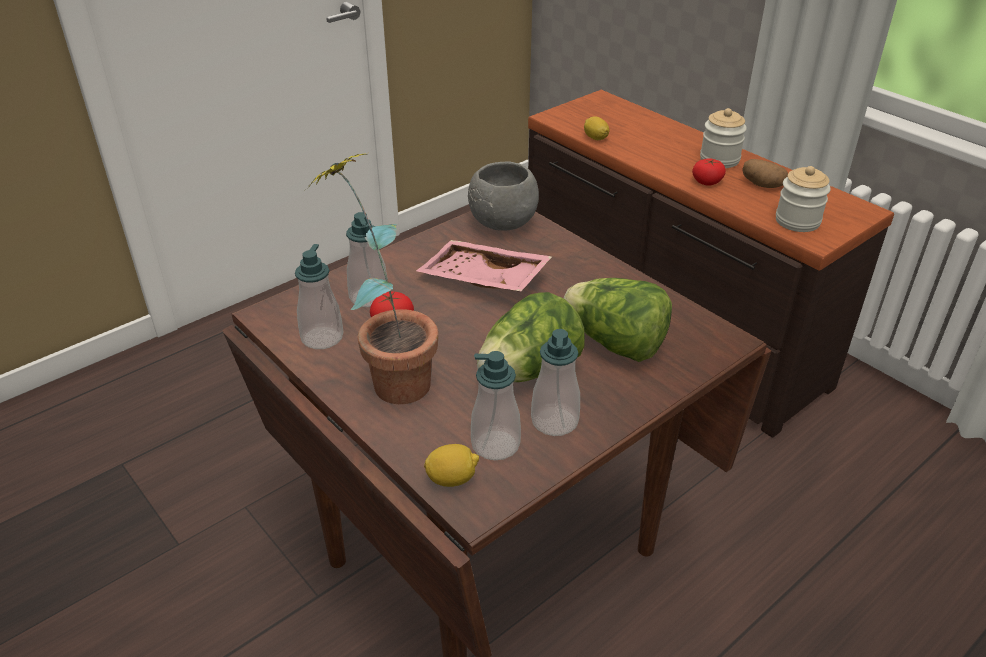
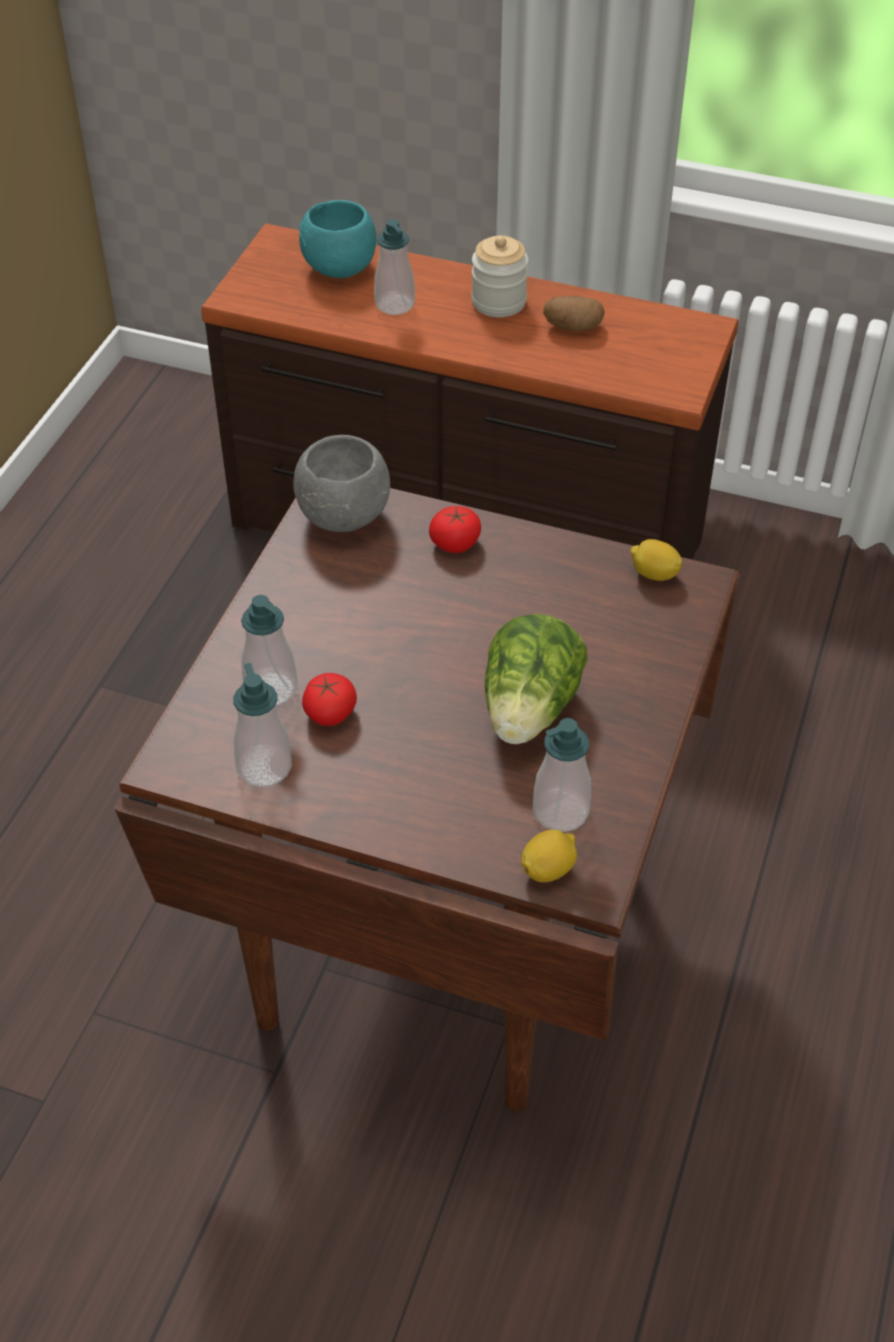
camera: 30 degrees left, 10 degrees up
(389, 377) = (385, 783): potted plant -> none
(482, 280) = (386, 610): pink tray -> none
(554, 421) = (598, 757): soap dispenser -> soap dispenser (394, 304)
(595, 138) = (320, 317): lemon -> lemon (654, 574)
(615, 344) = (592, 636): lettuce -> none
(628, 119) = (340, 268): none -> turquoise bowl
(707, 181) = (506, 344): tomato -> tomato (455, 542)
(797, 221) = (644, 371): jar -> none

